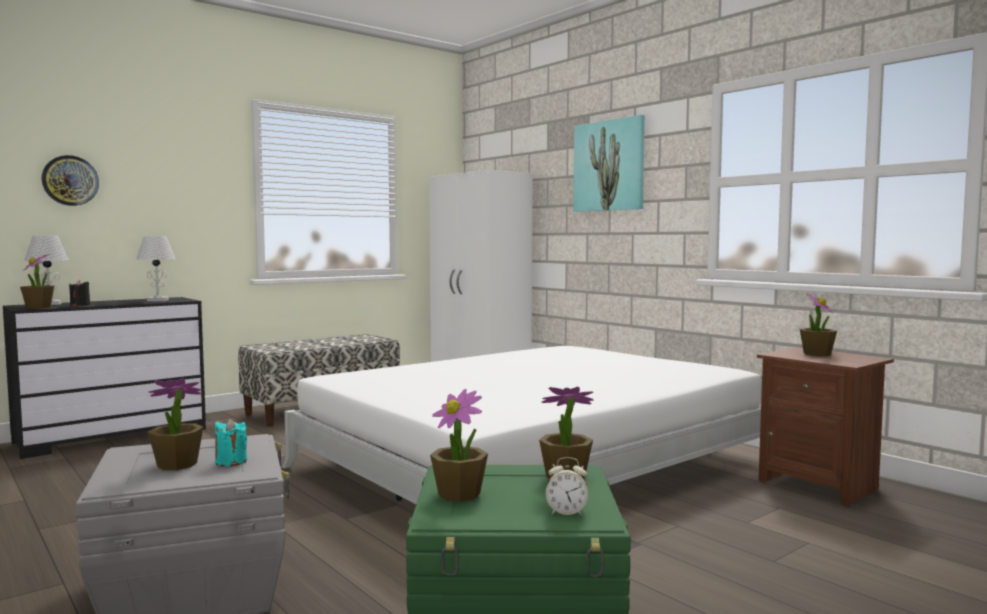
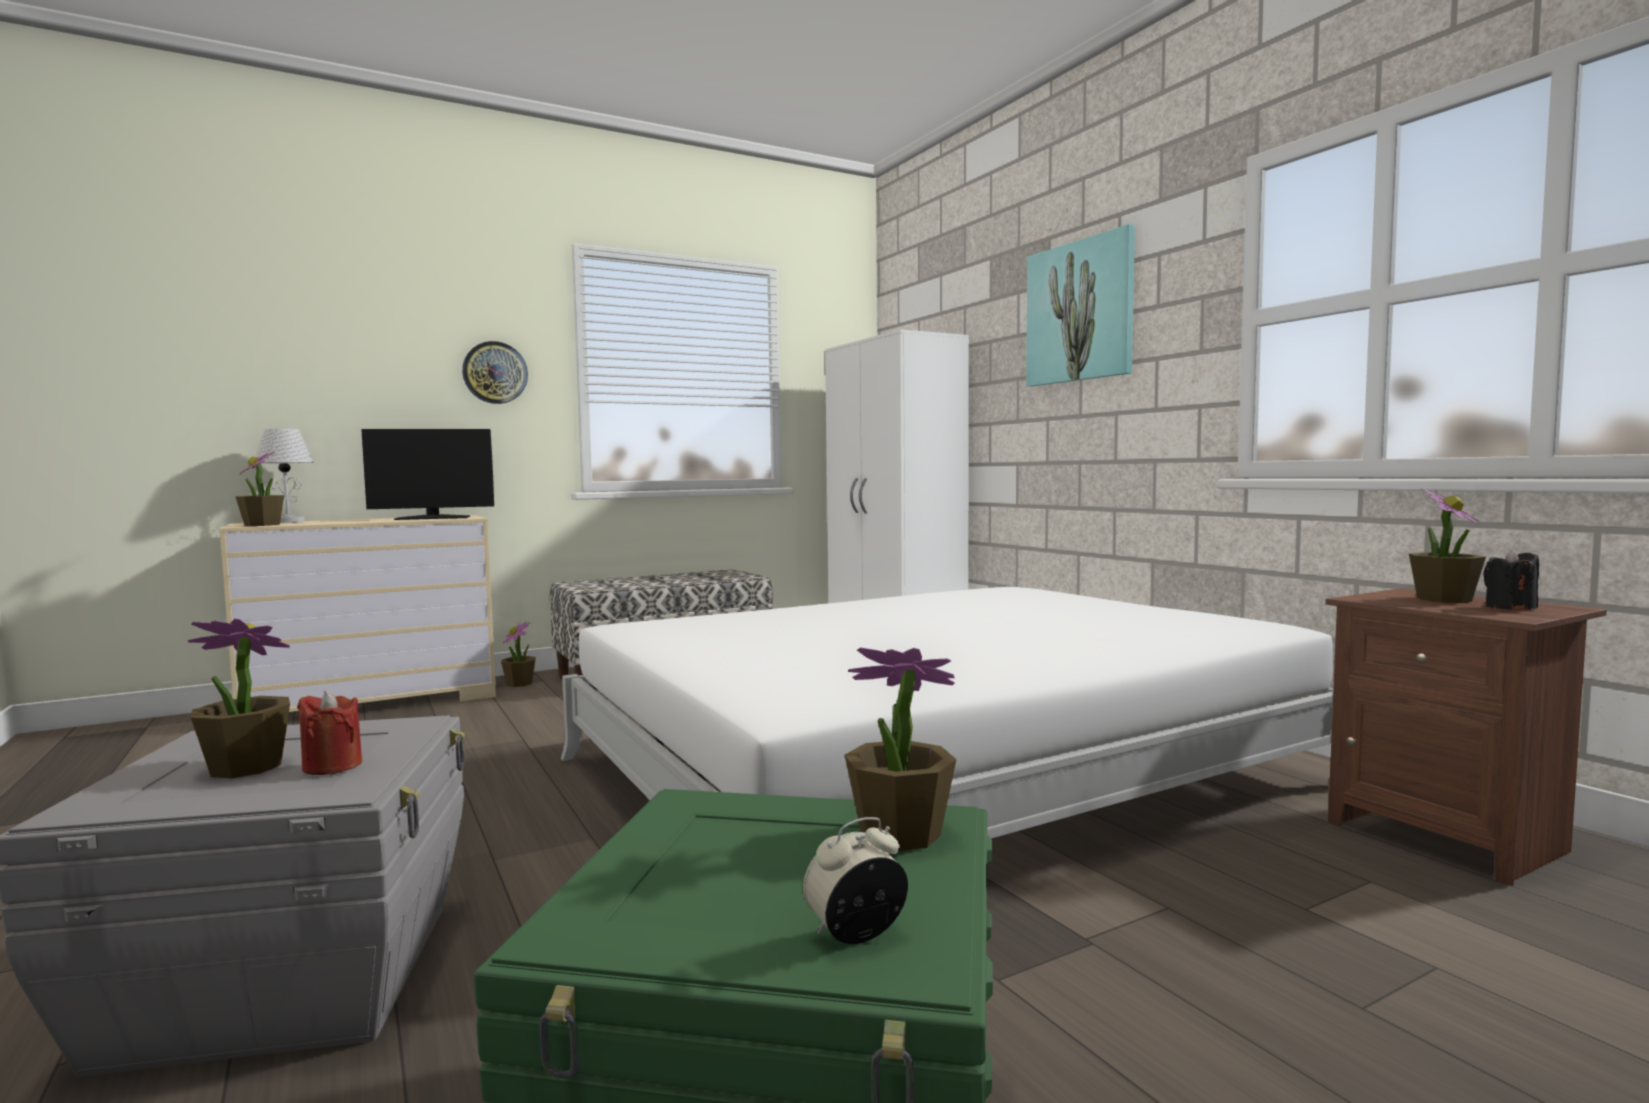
camera: 10 degrees right, 0 degrees up
(70, 180) = (320, 356): wall clock -> wall clock (495, 372)
(80, 305) = (320, 523): black candle -> black candle (1510, 607)
(112, 435) = (373, 702): black dresser -> beige dresser
(158, 300) = (433, 518): white table lamp -> monitor
(231, 462) = (332, 766): turquoise candle -> red candle
(459, 494) = (661, 865): potted plant -> potted plant (519, 684)
(566, 512) = (856, 935): alarm clock -> alarm clock turned 135 degrees clockwise

